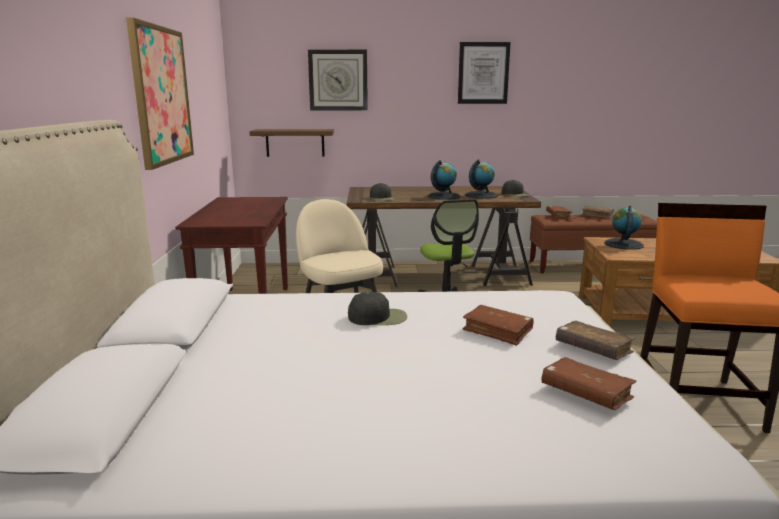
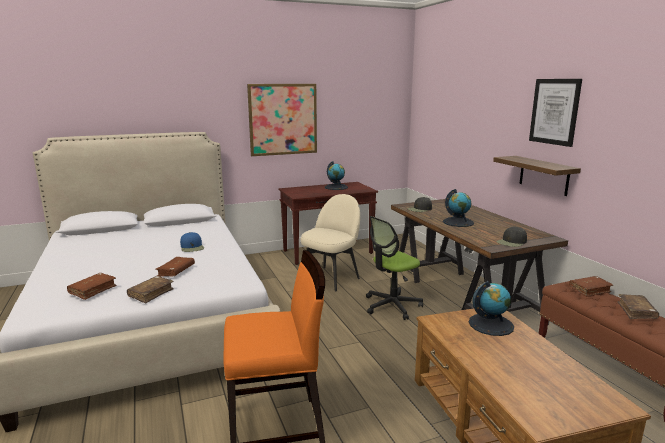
camera: 70 degrees right, 0 degrees up
(295, 142) = (433, 155): shelf -> shelf (544, 175)
(338, 80) = (458, 110): wall clock -> none
(378, 317) = (192, 247): black cap -> blue cap
(481, 195) = (484, 232): globe -> globe (336, 187)

